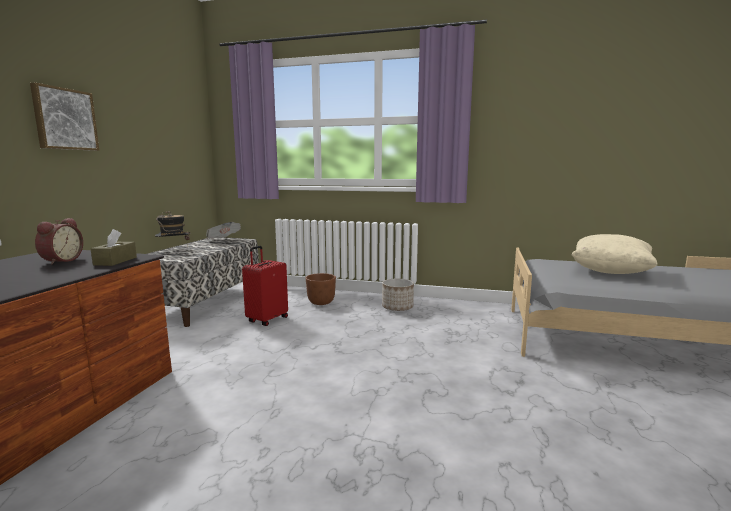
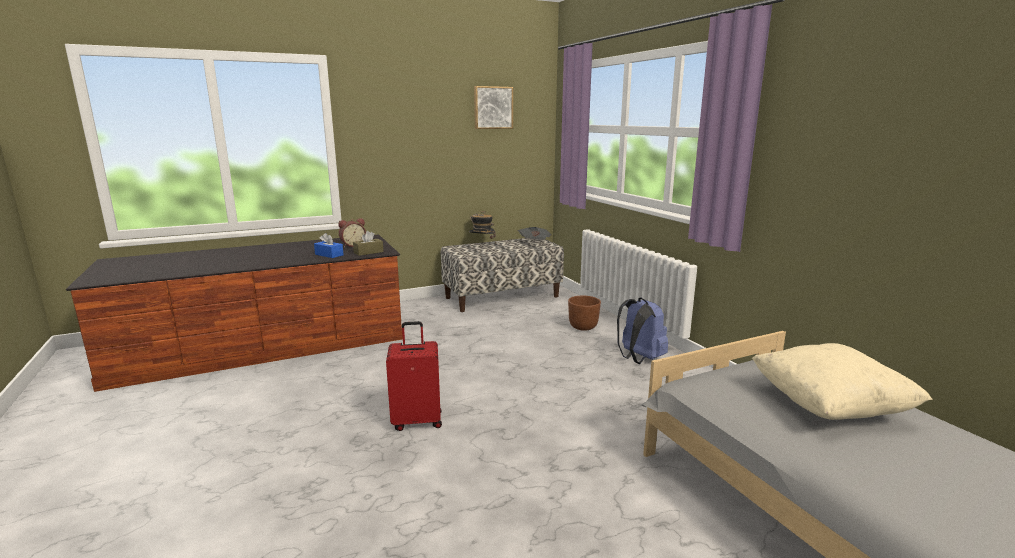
camera: 50 degrees right, 5 degrees up
(55, 273) = (329, 255): none -> blue tissue box
(64, 119) = (402, 140): picture -> picture (493, 108)
(267, 320) = (514, 326): red suitcase -> red suitcase (417, 420)
(397, 308) = (639, 359): planter -> blue backpack

